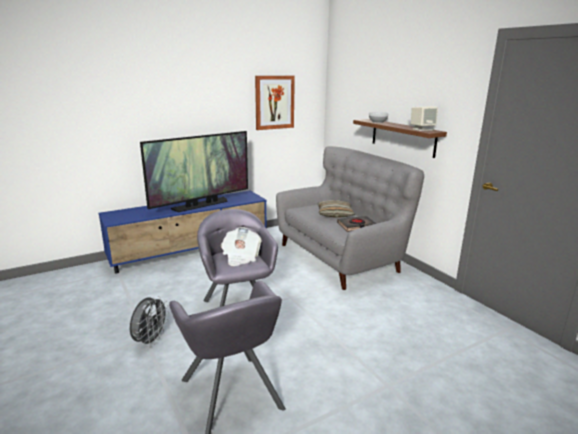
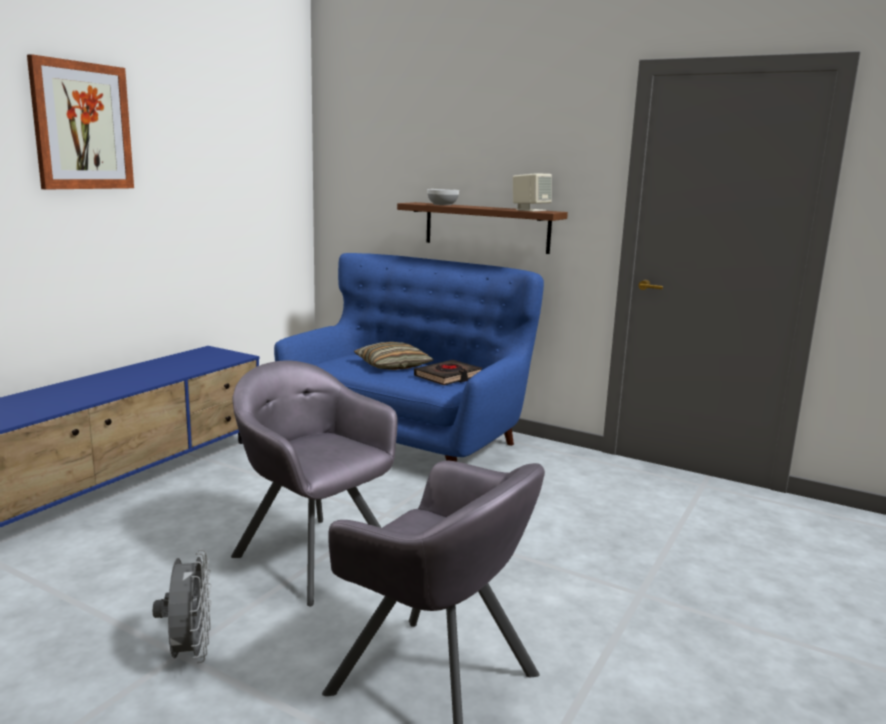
camera: 30 degrees left, 5 degrees down
(201, 205) = (140, 379): television -> none
(240, 257) = (325, 446): newspaper -> none
(274, 102) = (238, 176): picture -> picture (82, 126)
(341, 256) = (407, 439): grey sofa -> blue sofa

